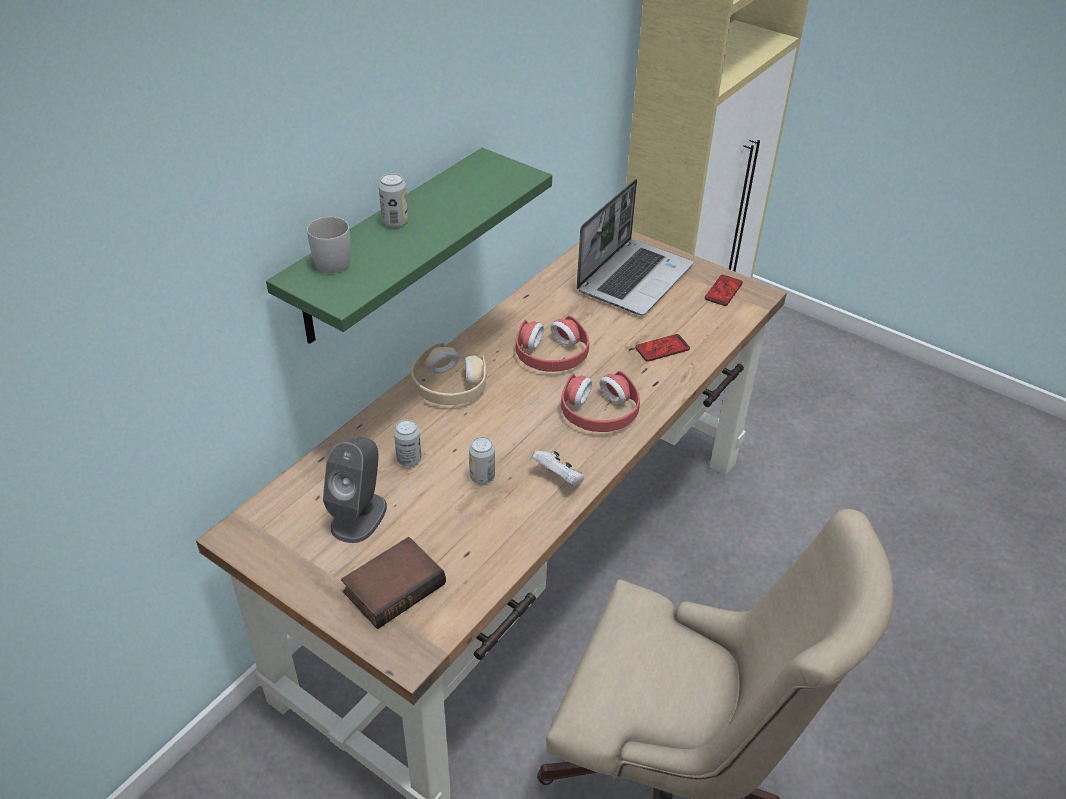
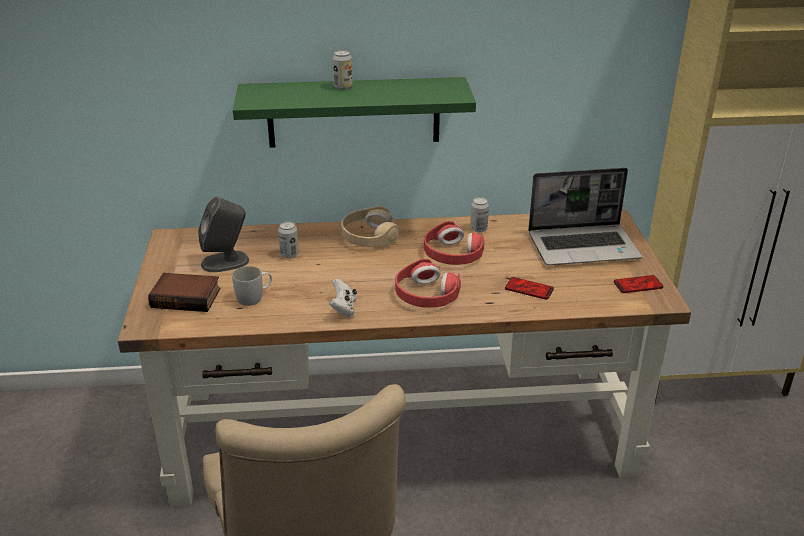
camera: 50 degrees right, 10 degrees down
(334, 259) = (282, 88): white mug -> white mug (254, 297)
(482, 477) = (308, 283): can -> can (478, 229)

